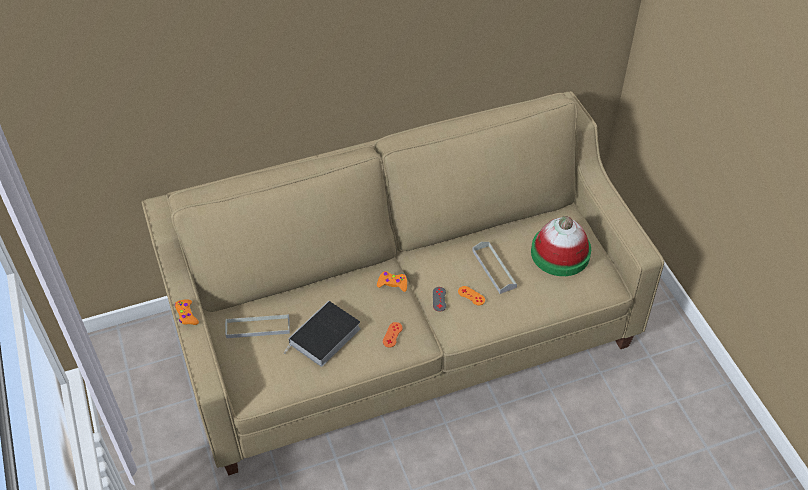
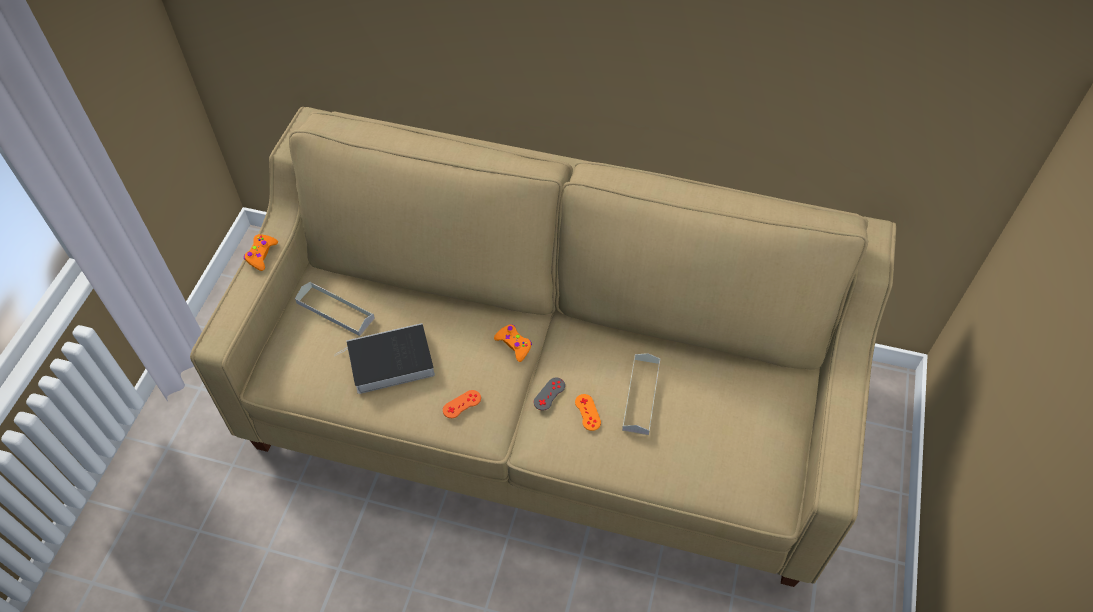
camera: 35 degrees right, 5 degrees up
(560, 253) = (740, 424): hat -> none

